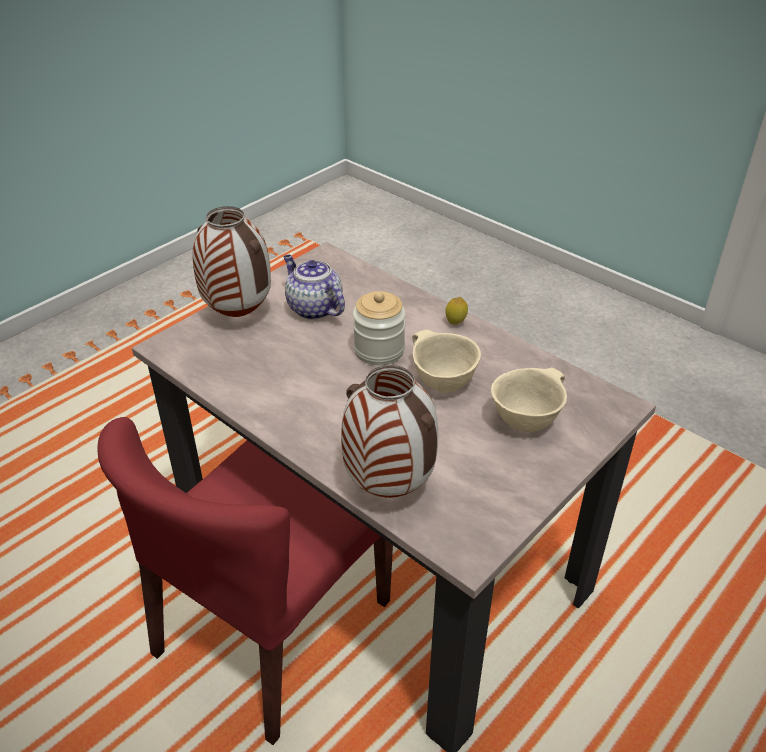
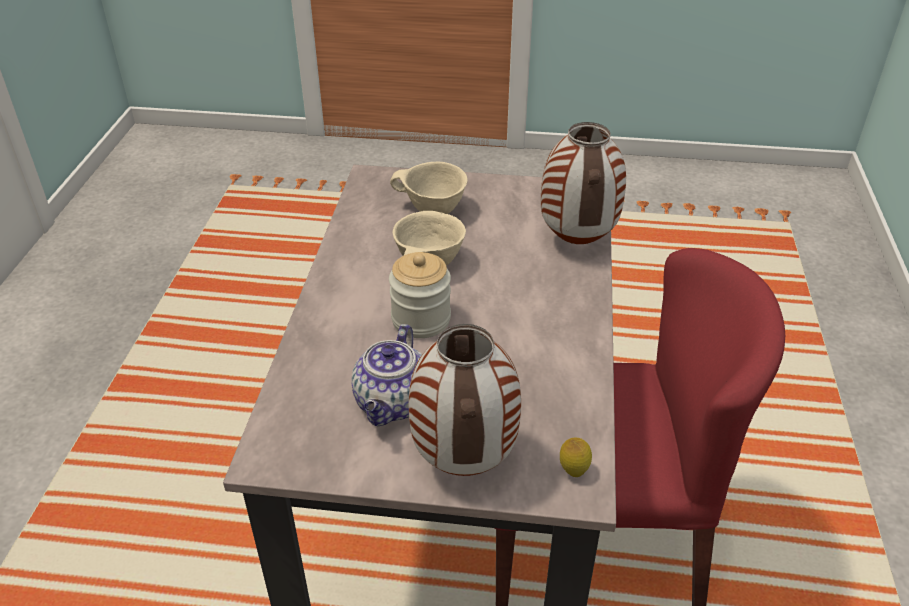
camera: 125 degrees left, 0 degrees up
(455, 323) = (329, 291): lemon -> lemon (573, 471)

